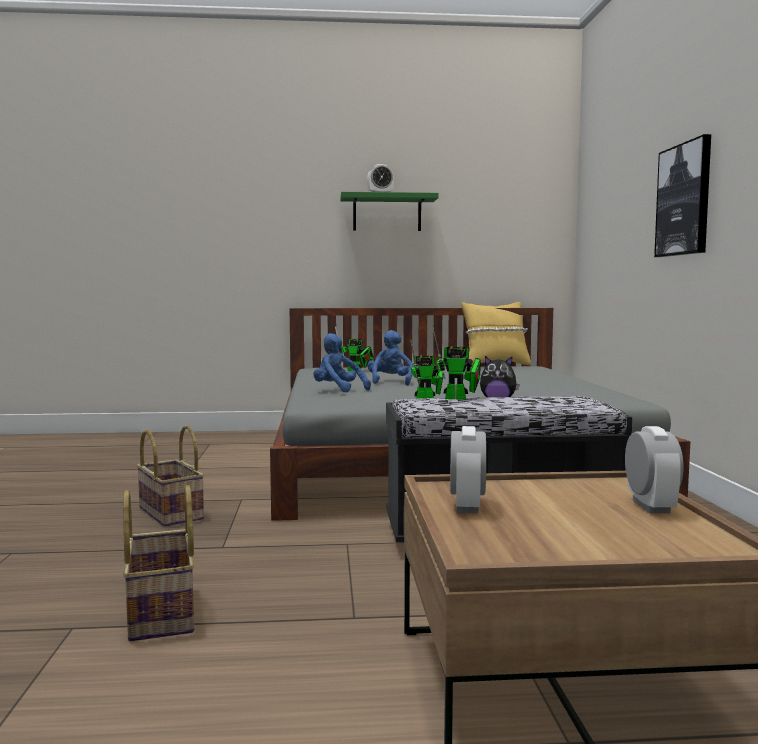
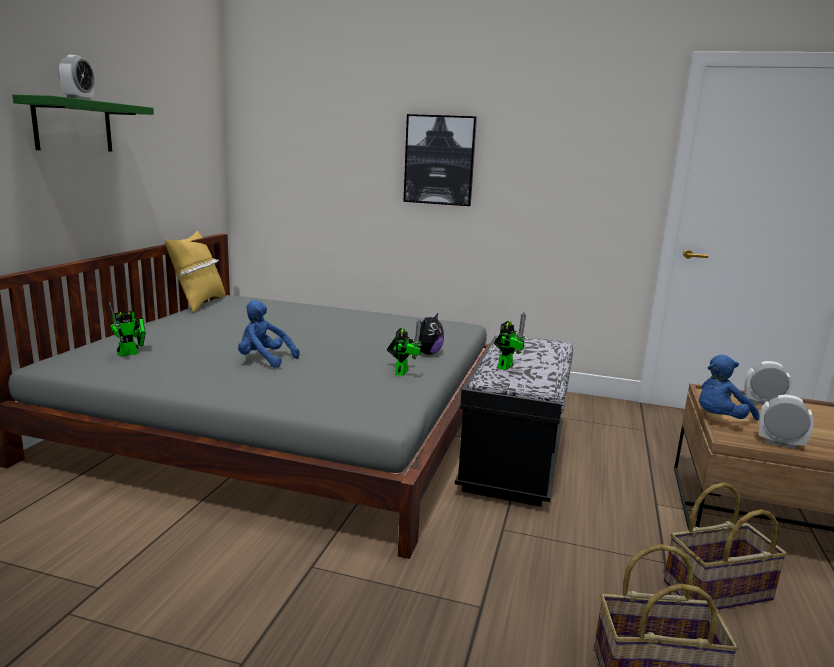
camera: 70 degrees left, 10 degrees up
(169, 513) = (327, 636): basket -> basket (718, 591)
(338, 390) = (294, 390): blue plush toy -> blue plush toy (719, 419)

